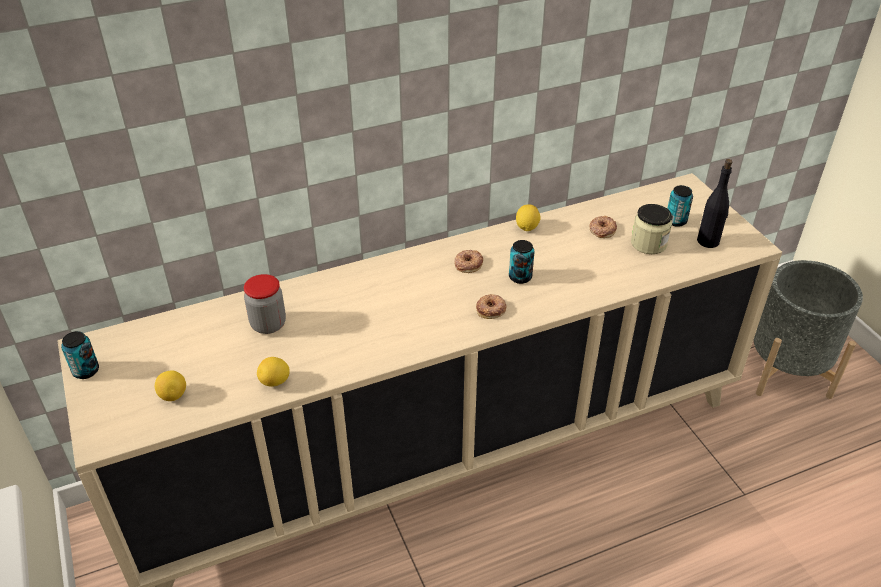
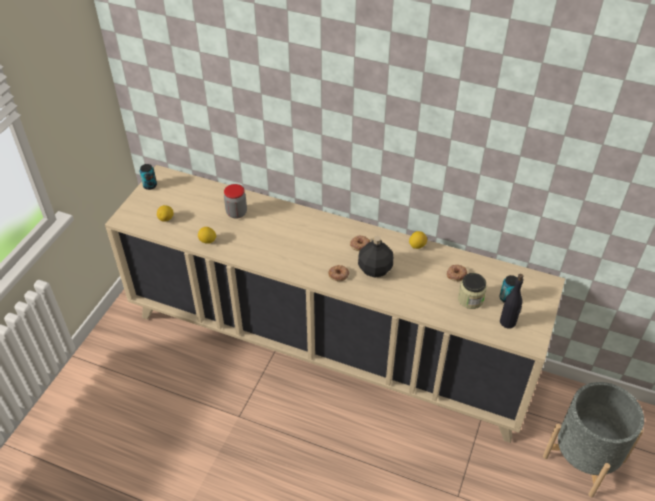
camera: 45 degrees right, 5 degrees up
(520, 277) = (375, 269): can -> black bottle

